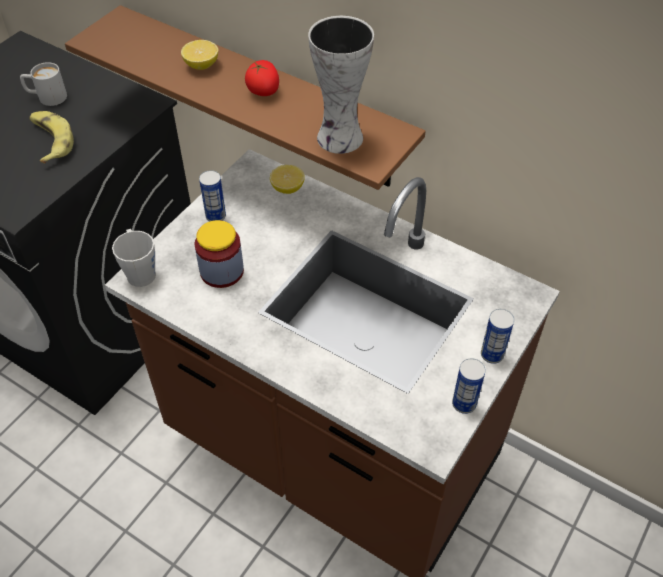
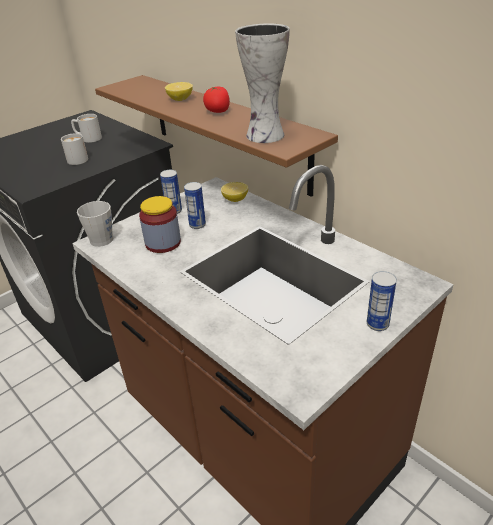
camera: 15 degrees right, 15 degrees down
(51, 141) = (77, 158): banana -> white mug
(464, 404) = (340, 359): can -> can (197, 225)

